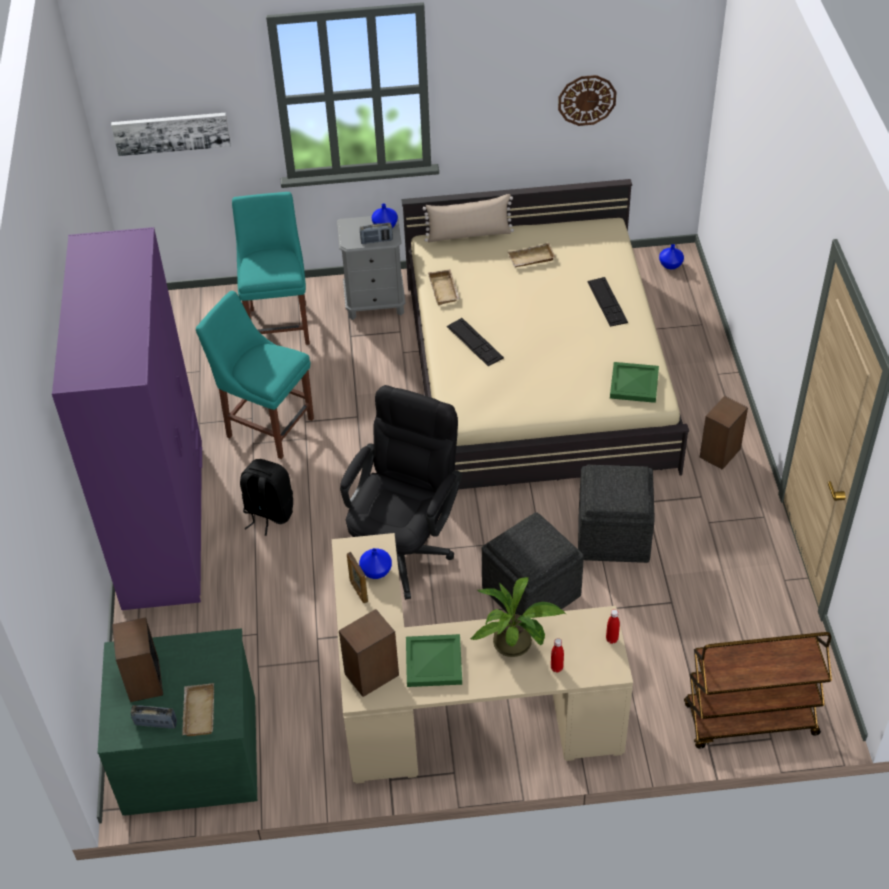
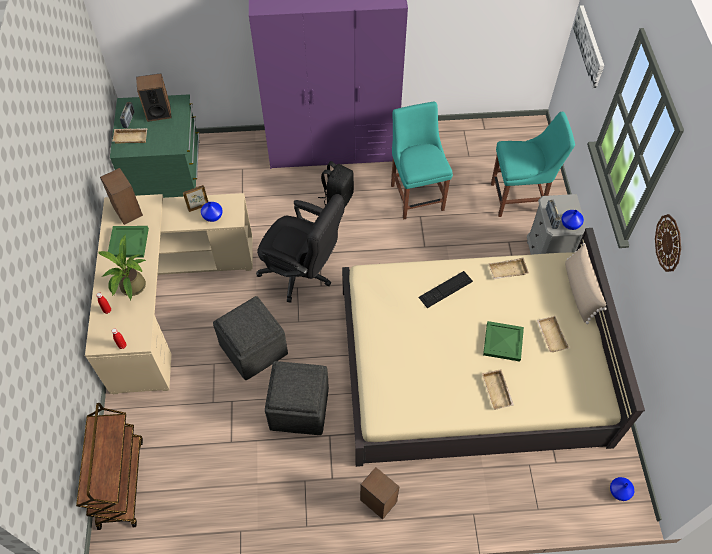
camera: 90 degrees right, 10 degrees up
(266, 426) = (416, 195): turquoise chair -> turquoise chair turned 45 degrees counterclockwise
(587, 100) = (685, 334): wall clock -> wall clock (668, 243)
(607, 302) = (498, 391): keyboard -> beige tray
(633, 383) = (396, 401): green tray -> green tray (503, 341)

